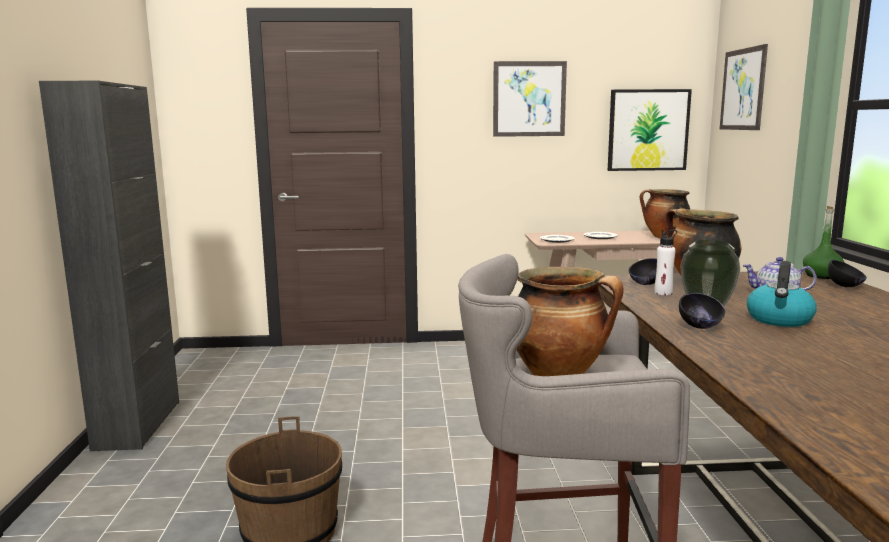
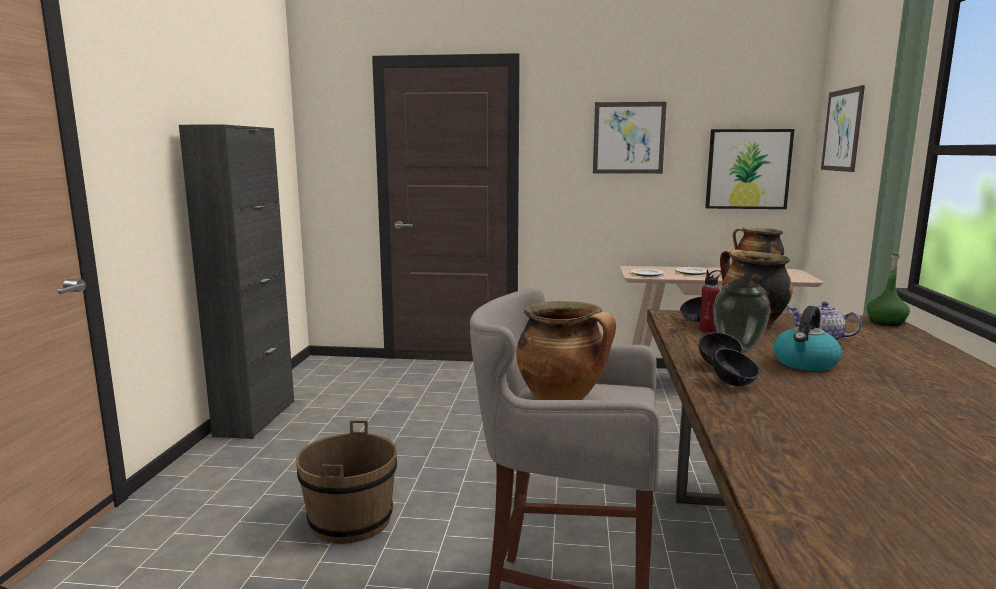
camera: 10 degrees right, 0 degrees up
(663, 293) = (707, 330): white bottle -> red bottle
(845, 286) = (902, 334): black bowl -> black bowl (734, 384)

